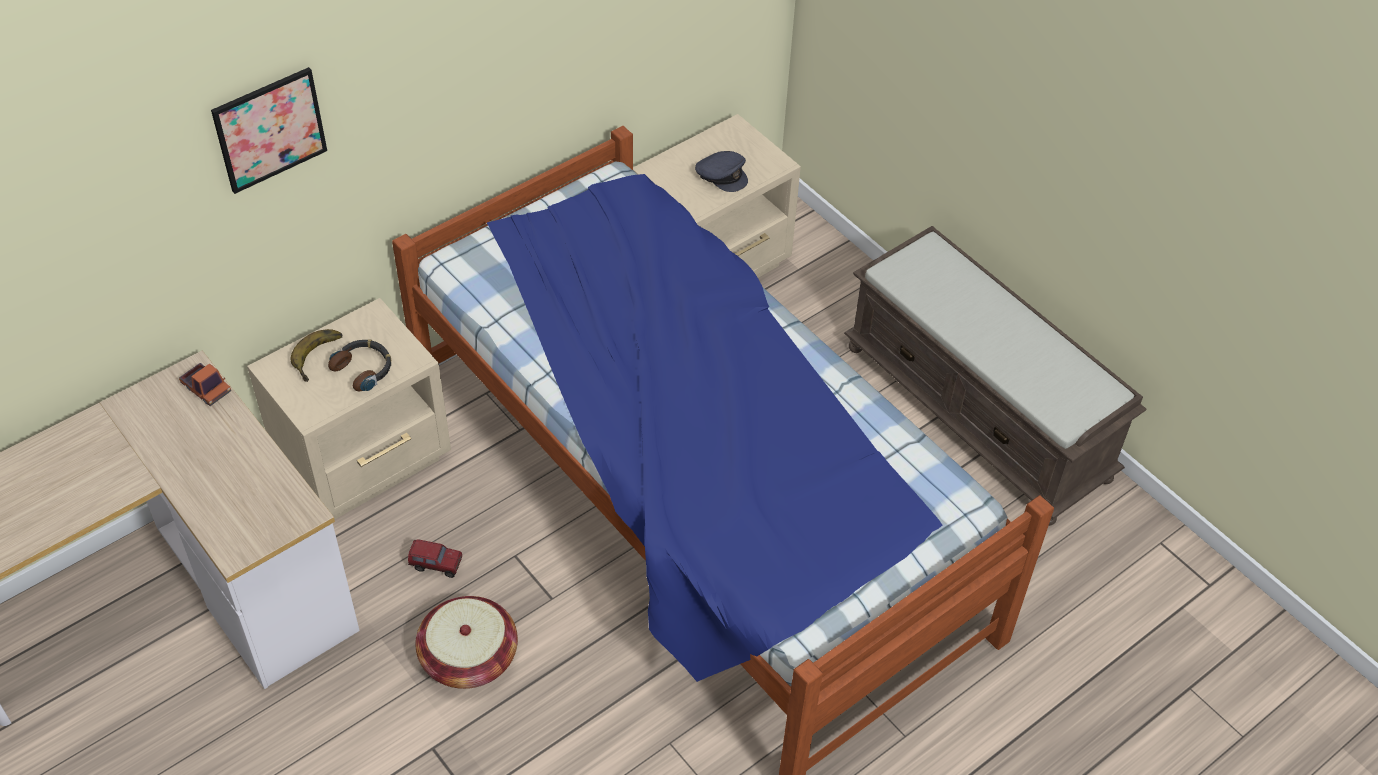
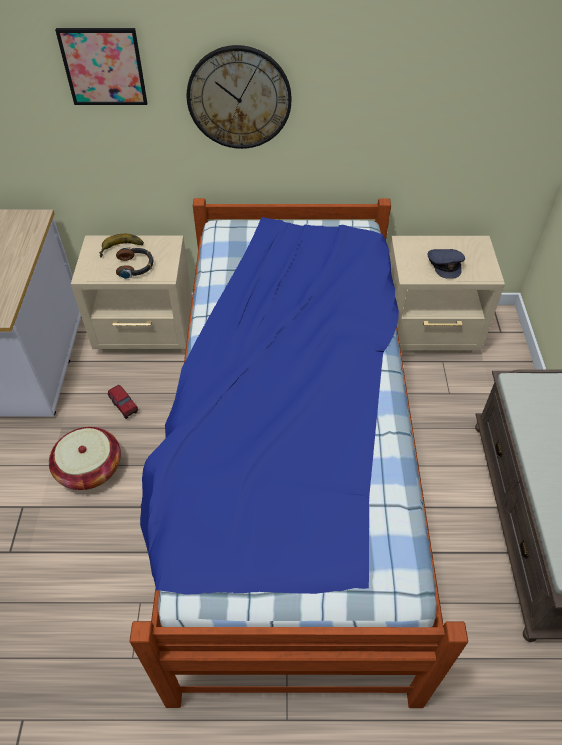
camera: 40 degrees right, 0 degrees up
(206, 389) = (32, 228): toy truck -> none
(435, 91) = (239, 98): none -> wall clock

